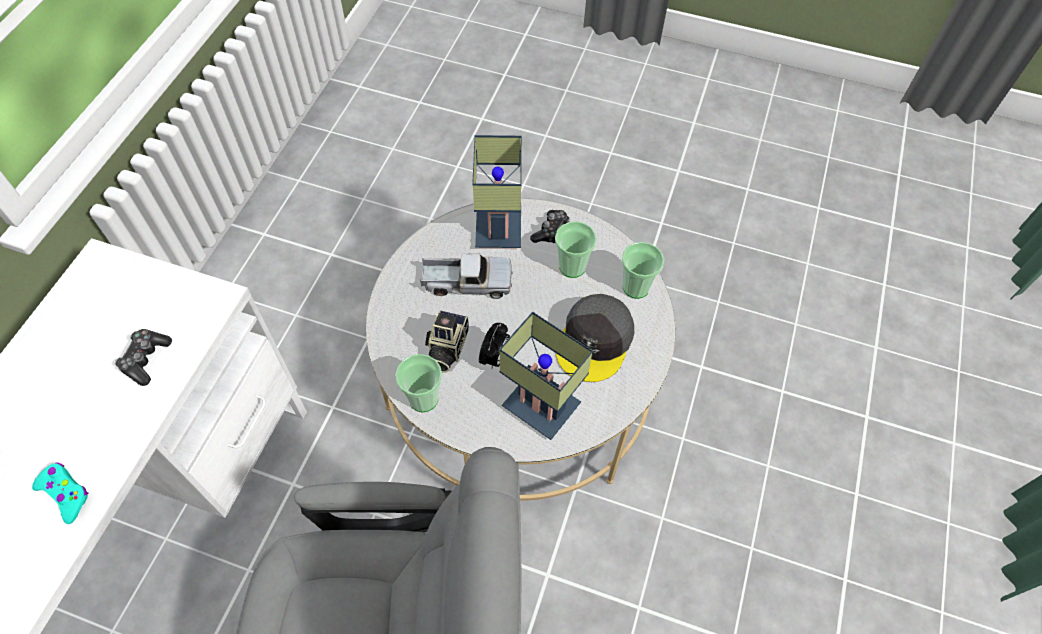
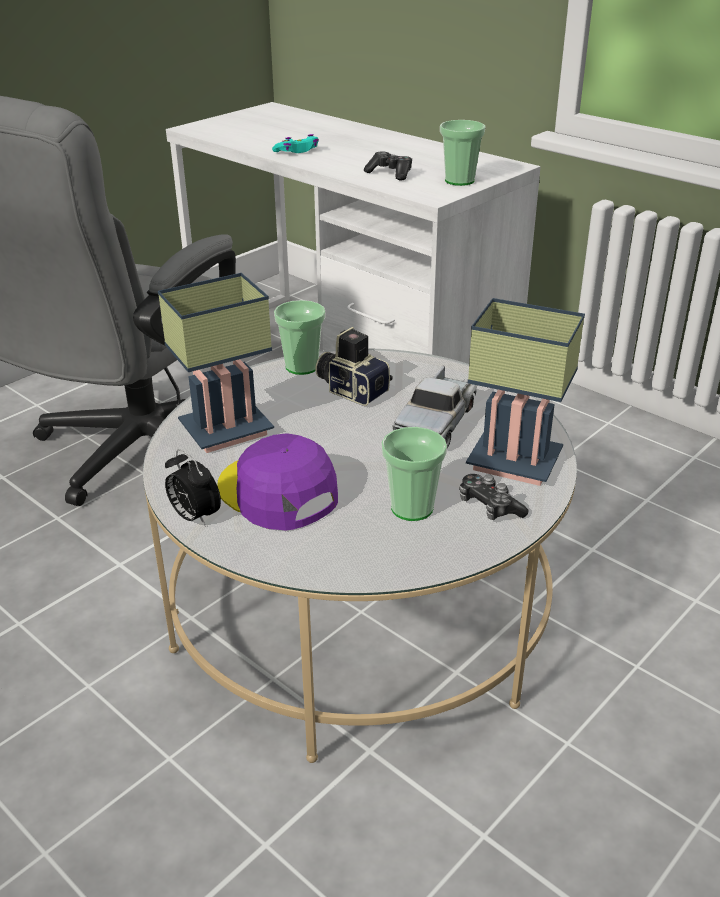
camera: 115 degrees right, 25 degrees down
(494, 358) = (315, 416): alarm clock -> alarm clock (194, 517)
(595, 341) = (277, 493): grey cap -> purple cap
(636, 287) = (336, 557): cup -> cup (459, 180)

